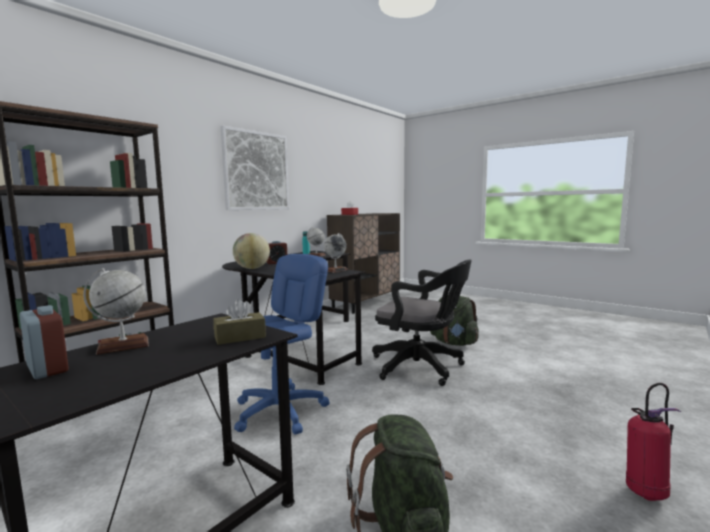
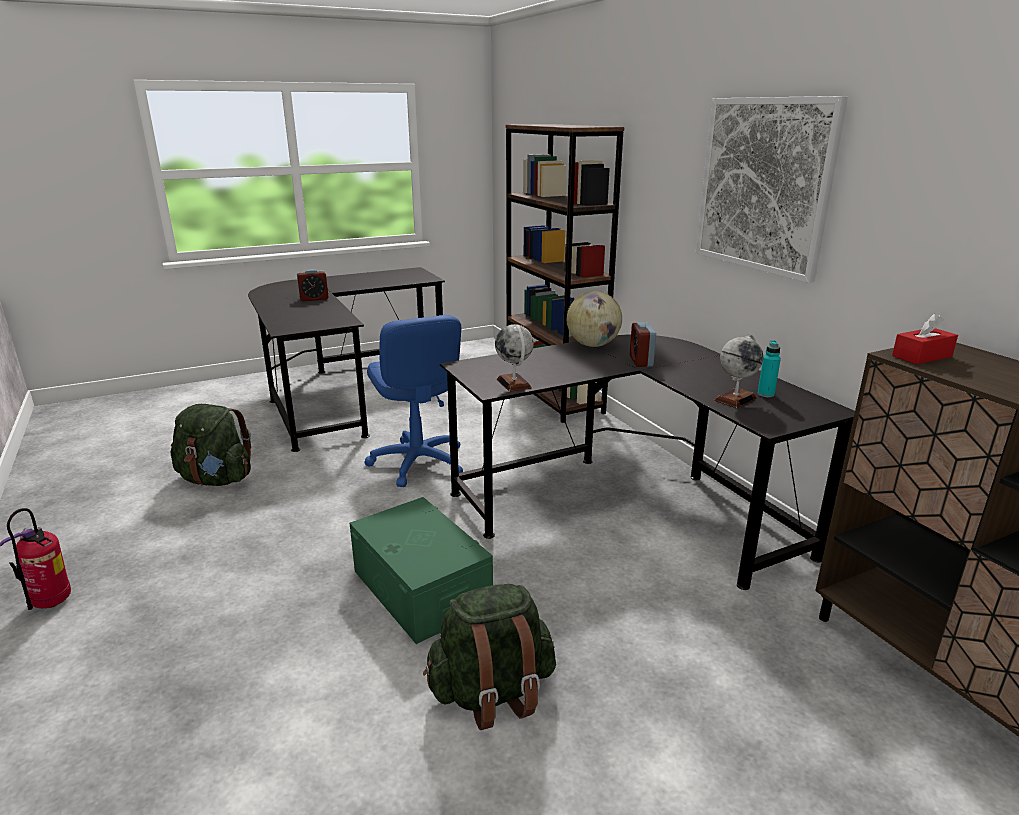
camera: 115 degrees right, 15 degrees up
(123, 345) = (326, 307): globe -> none
(240, 337) = (292, 325): brown tissue box -> none
(421, 367) = (421, 588): black office chair -> green storage box

